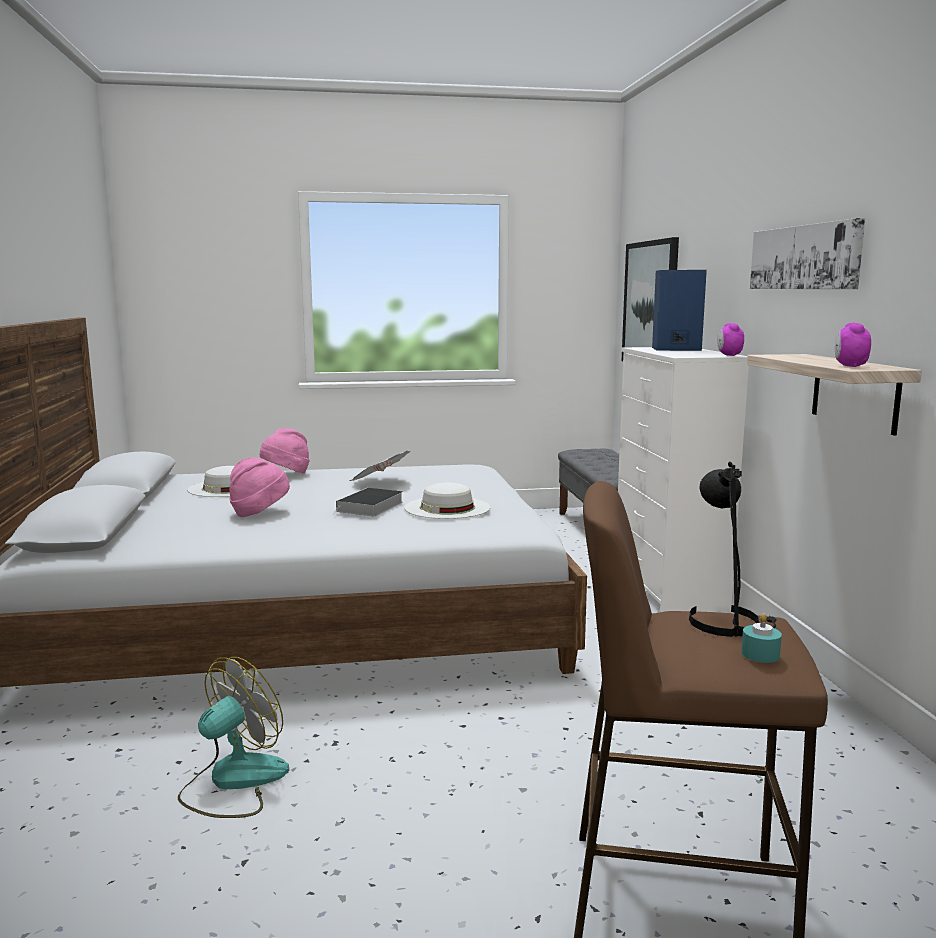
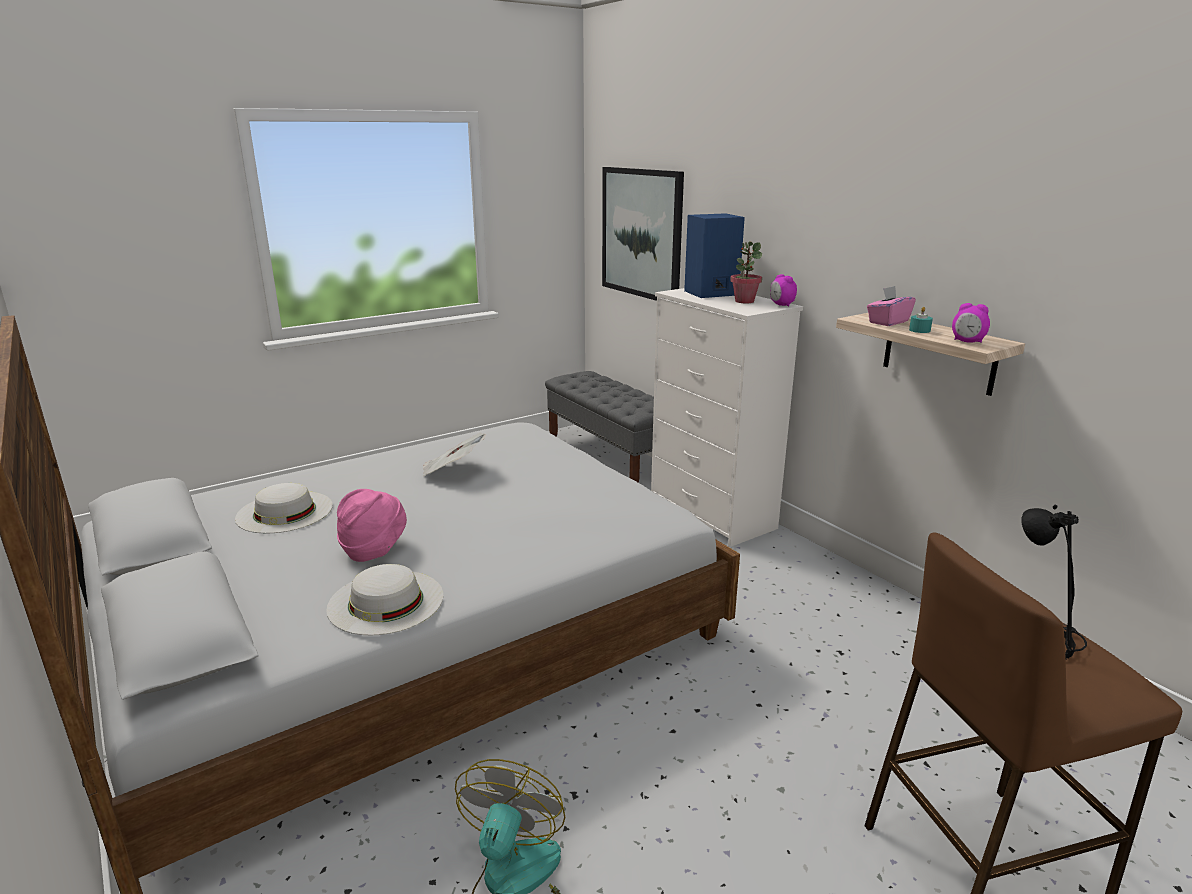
camera: 25 degrees left, 10 degrees up
(286, 474) = (332, 475): pink hat -> none
(370, 507) = (490, 516): book -> none
(447, 507) = (570, 501): white hat -> white hat (386, 601)
(696, 353) = (744, 301): none -> potted plant
(760, 654) = (1110, 678): turquoise candle -> turquoise candle (919, 330)
(797, 357) = (888, 322): none -> pink tissue box
(804, 257) = (873, 220): picture -> none
(849, 366) = (967, 342): alarm clock -> alarm clock turned 45 degrees counterclockwise

